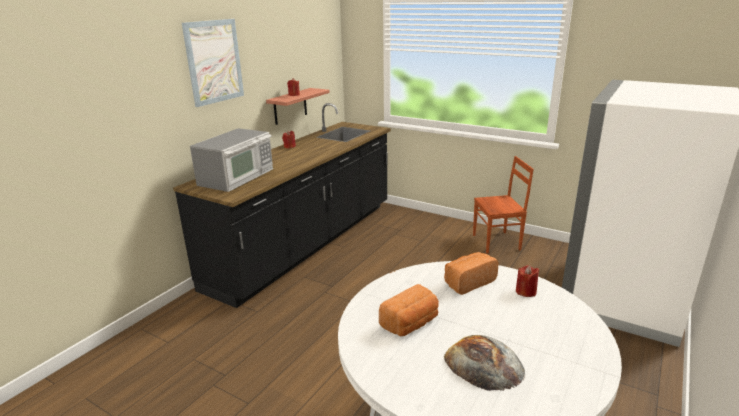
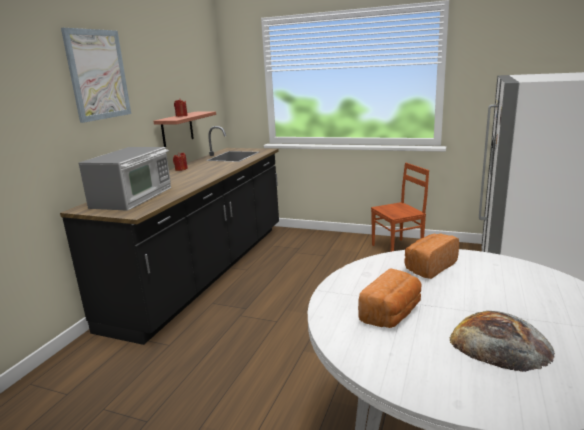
camera: 10 degrees left, 5 degrees down
(525, 291) = (494, 268): red candle -> none

